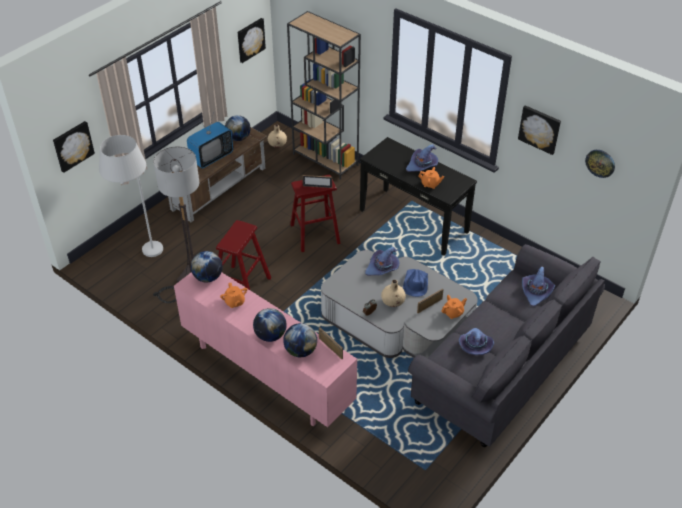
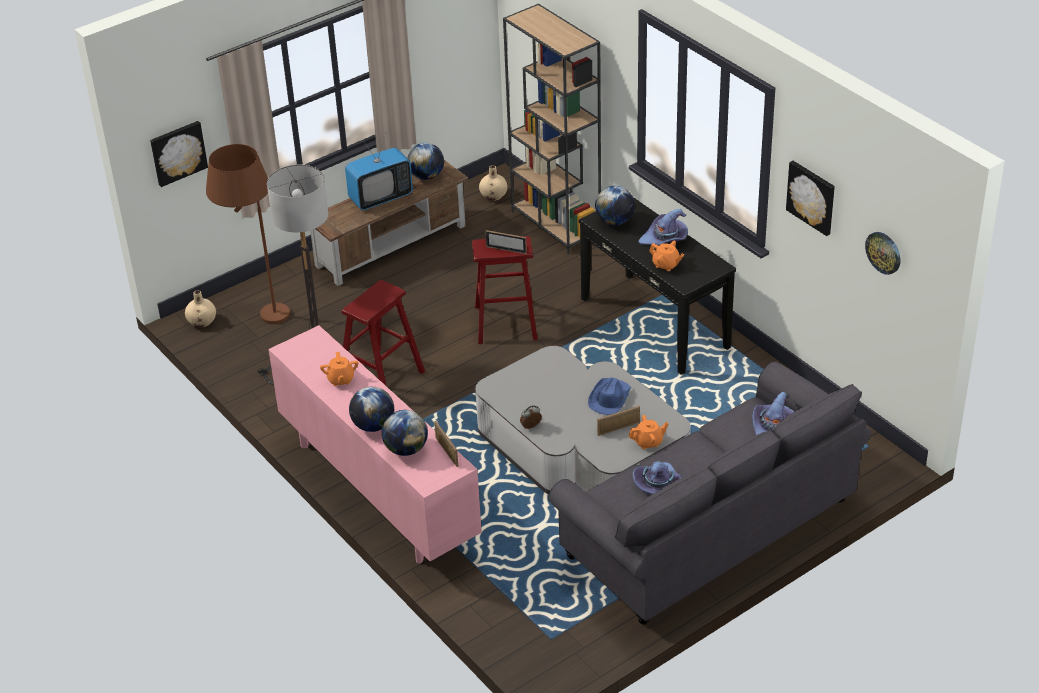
camera: 15 degrees right, 5 degrees down
(141, 252) = (258, 316): white floor lamp -> brown floor lamp
(208, 277) = (316, 345): globe -> globe (615, 221)
(250, 39) = (461, 37): picture -> none
(383, 268) = (571, 371): purple hat -> none
(393, 302) = (569, 417): beige vase -> beige vase (202, 321)

